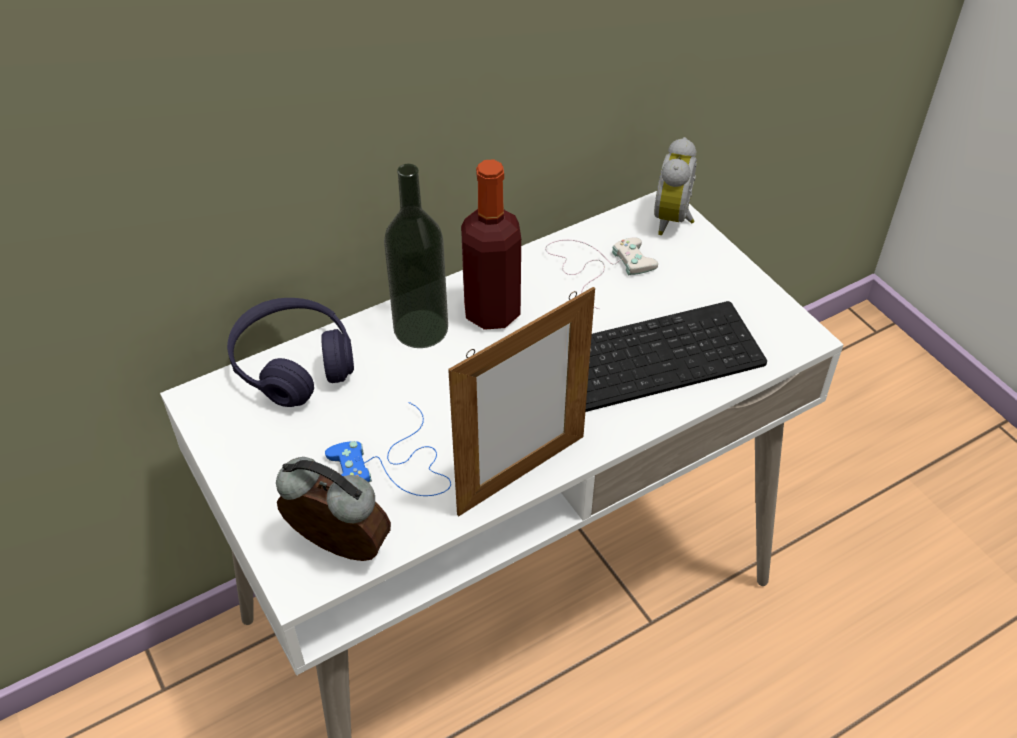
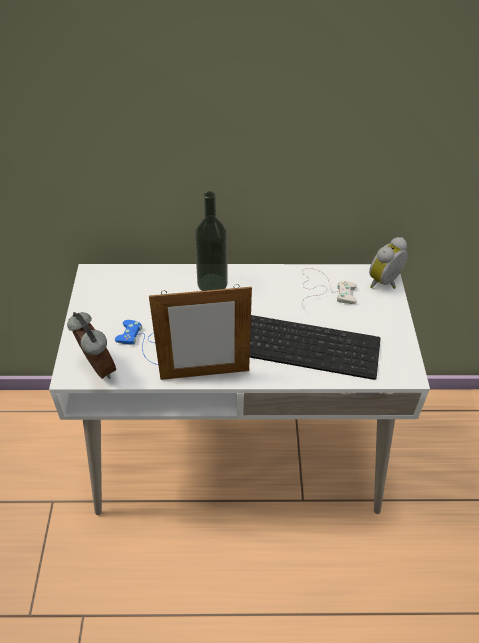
camera: 30 degrees right, 0 degrees up
(293, 364) = (143, 275): purple headphones -> none
(492, 312) = (252, 290): bottle -> none

